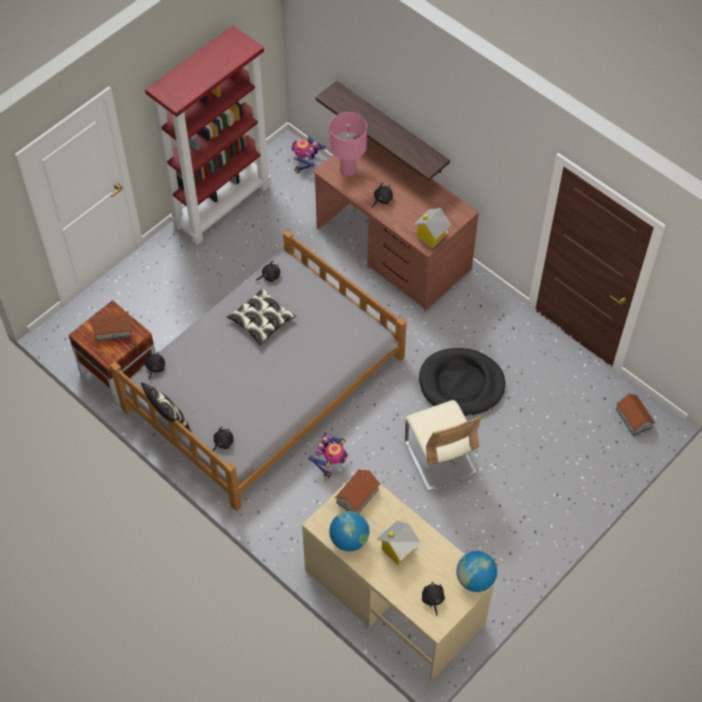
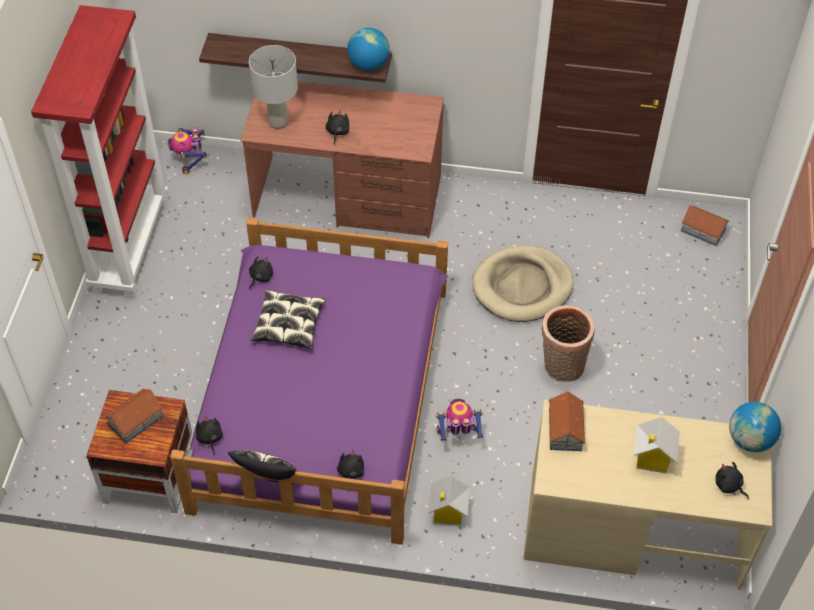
camera: 35 degrees left, 5 degrees down
(264, 381) = (322, 395): grey bed -> purple bed
(330, 462) = (458, 435): toy robot -> toy robot turned 90 degrees counterclockwise
(348, 171) = (278, 122): pink table lamp -> grey table lamp
(349, 539) = (595, 478): globe -> globe (368, 65)
(431, 235) = (416, 141): toy house -> toy house (448, 511)
(440, 457) = (561, 367): beige chair -> basket
(461, 384) = (522, 287): black dog bed -> beige dog bed

